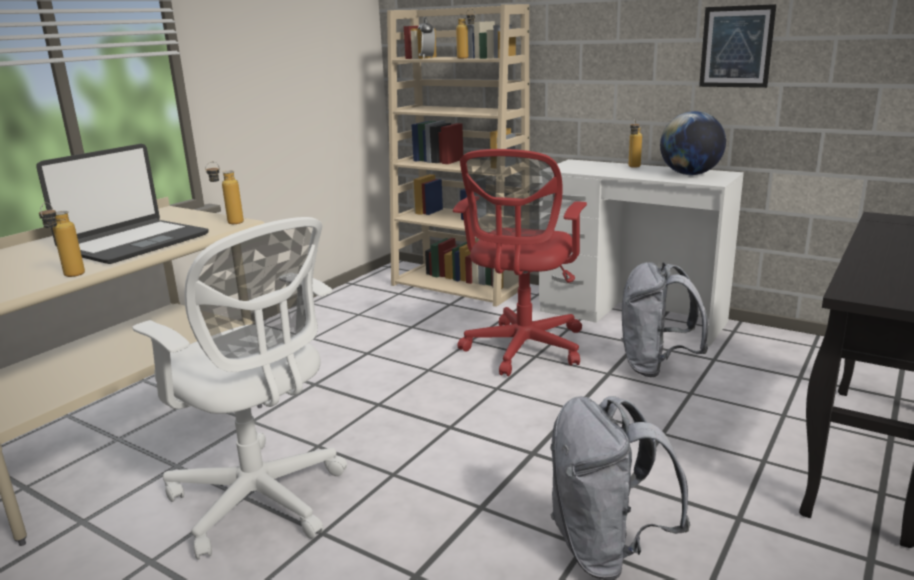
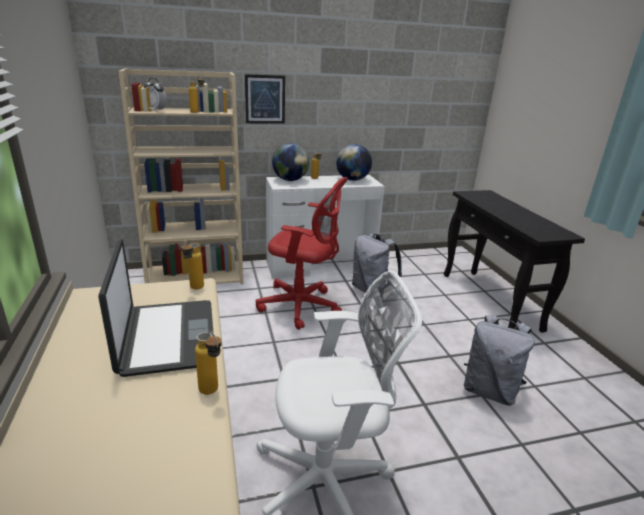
camera: 50 degrees left, 5 degrees up
(522, 350) = (302, 306): red office chair -> red office chair turned 45 degrees counterclockwise
(590, 165) = (290, 180): none -> globe
(736, 47) = (363, 106): picture -> picture (265, 99)

